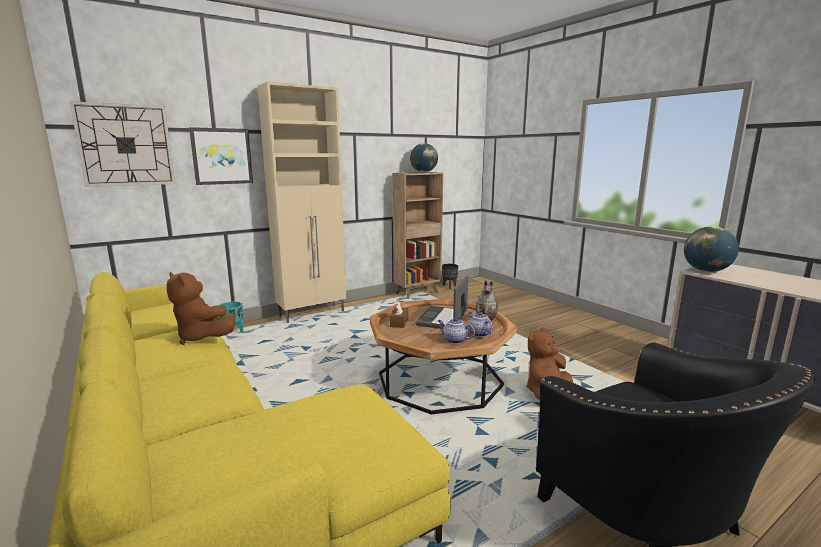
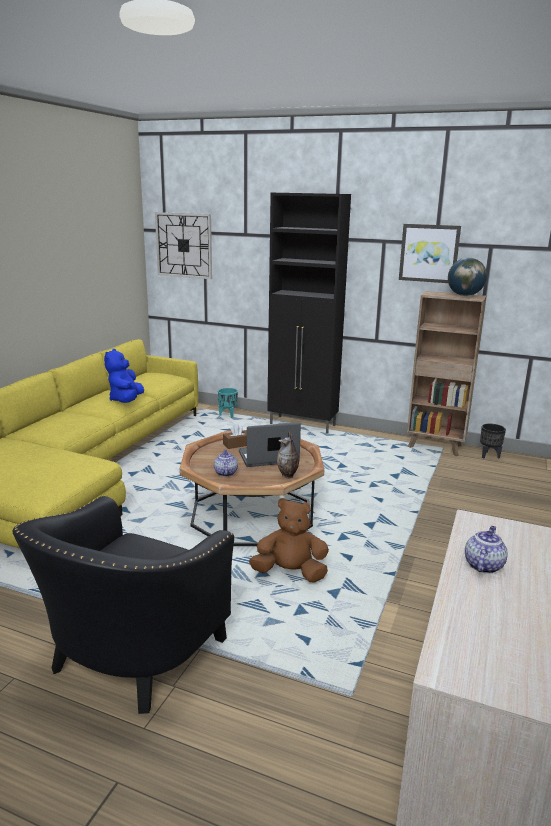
camera: 55 degrees right, 5 degrees up
(202, 337) = (126, 400): brown plush toy -> blue plush toy
(222, 156) = (248, 258): picture -> picture (429, 253)
(313, 314) = (303, 425): beige cabinet -> black cabinet
(478, 333) = (253, 478): teapot -> teapot (483, 565)
(706, 271) = (485, 526): globe -> none

